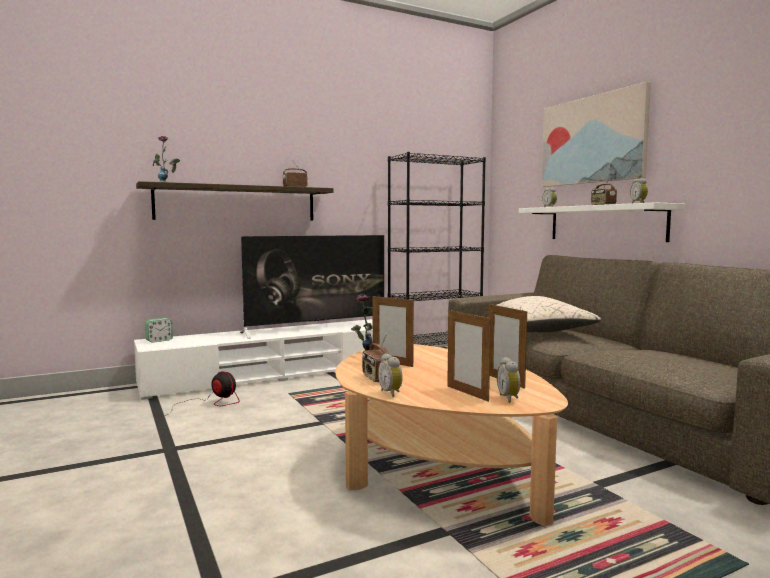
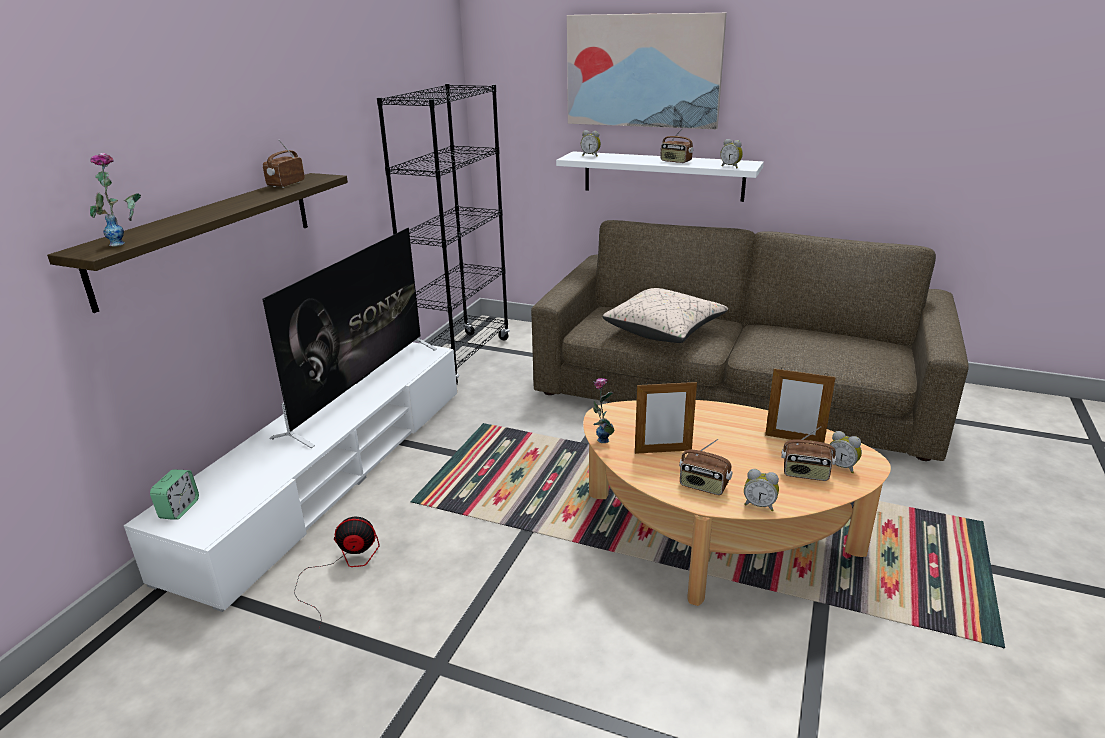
camera: 40 degrees left, 20 degrees up
(467, 393) = (805, 474): picture frame -> radio

